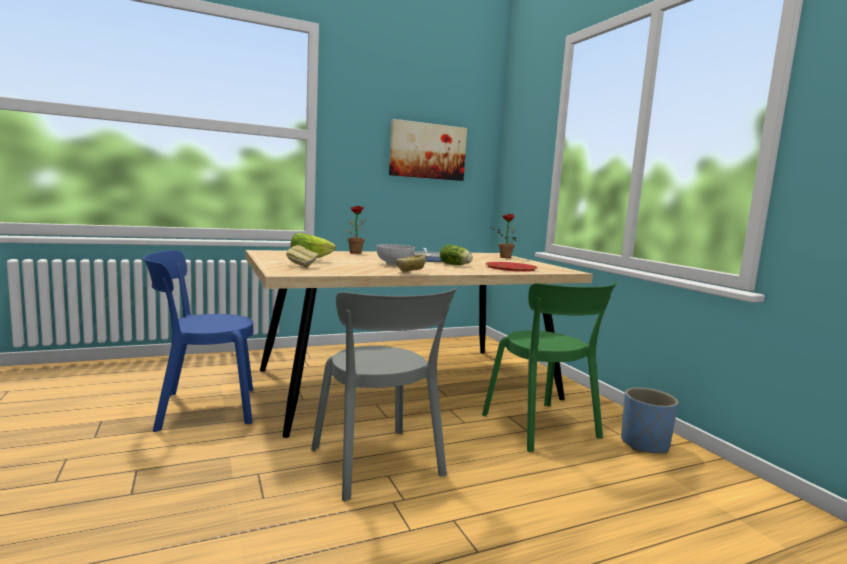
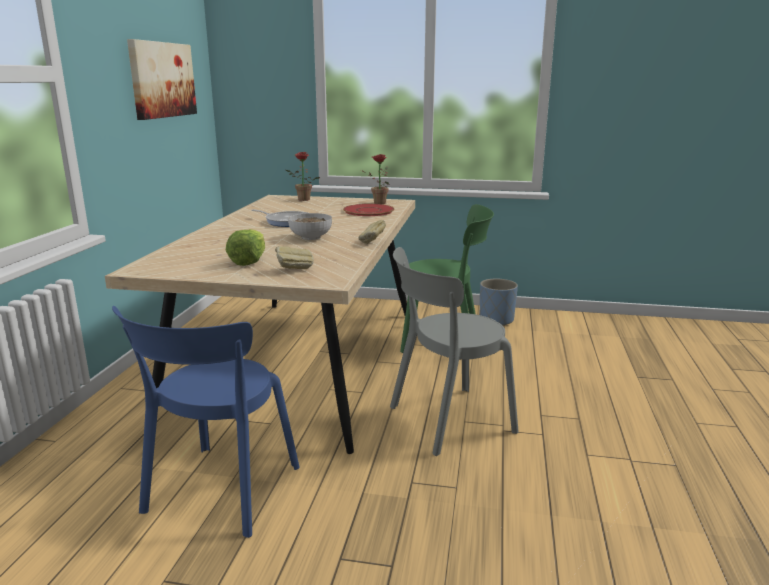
camera: 55 degrees left, 10 degrees up
(354, 252) = (202, 236): potted plant -> potted plant (377, 203)
(379, 465) = (446, 420): grey chair -> grey chair turned 150 degrees clockwise
(456, 265) = (336, 221): lettuce -> none

